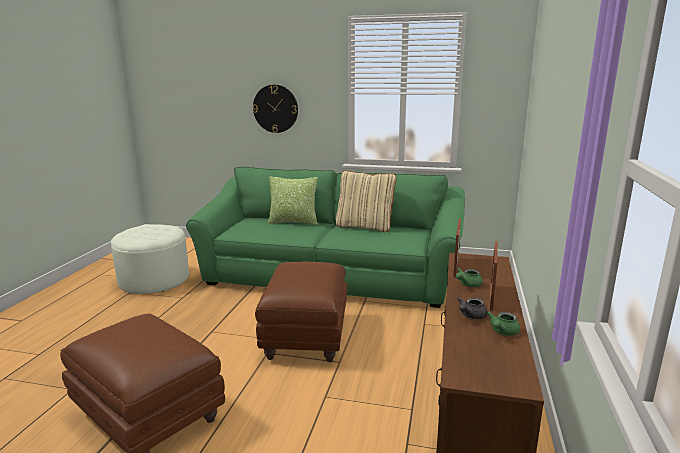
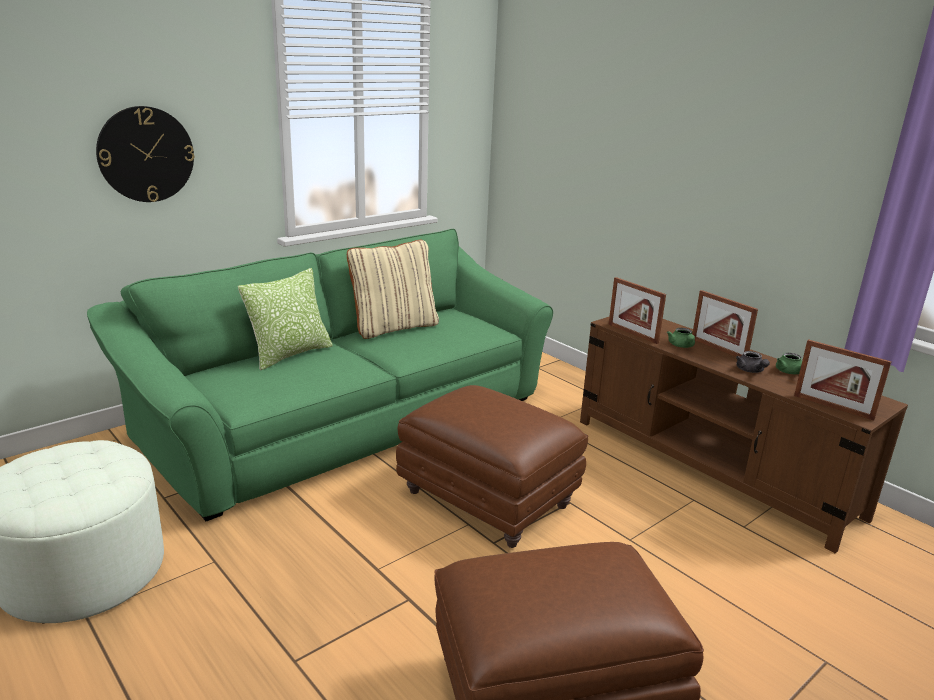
camera: 55 degrees left, 5 degrees up
(459, 361) = (833, 407): none -> picture frame

